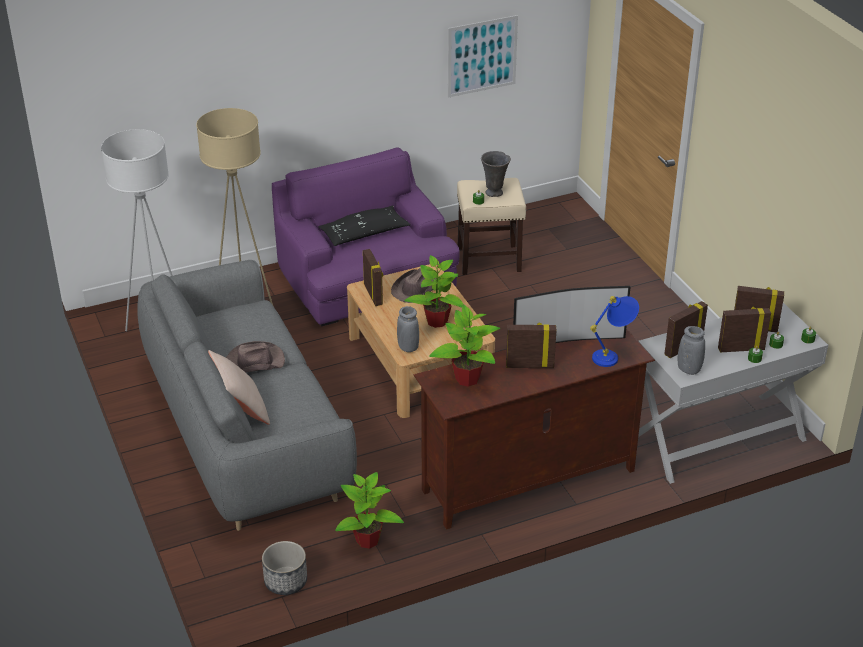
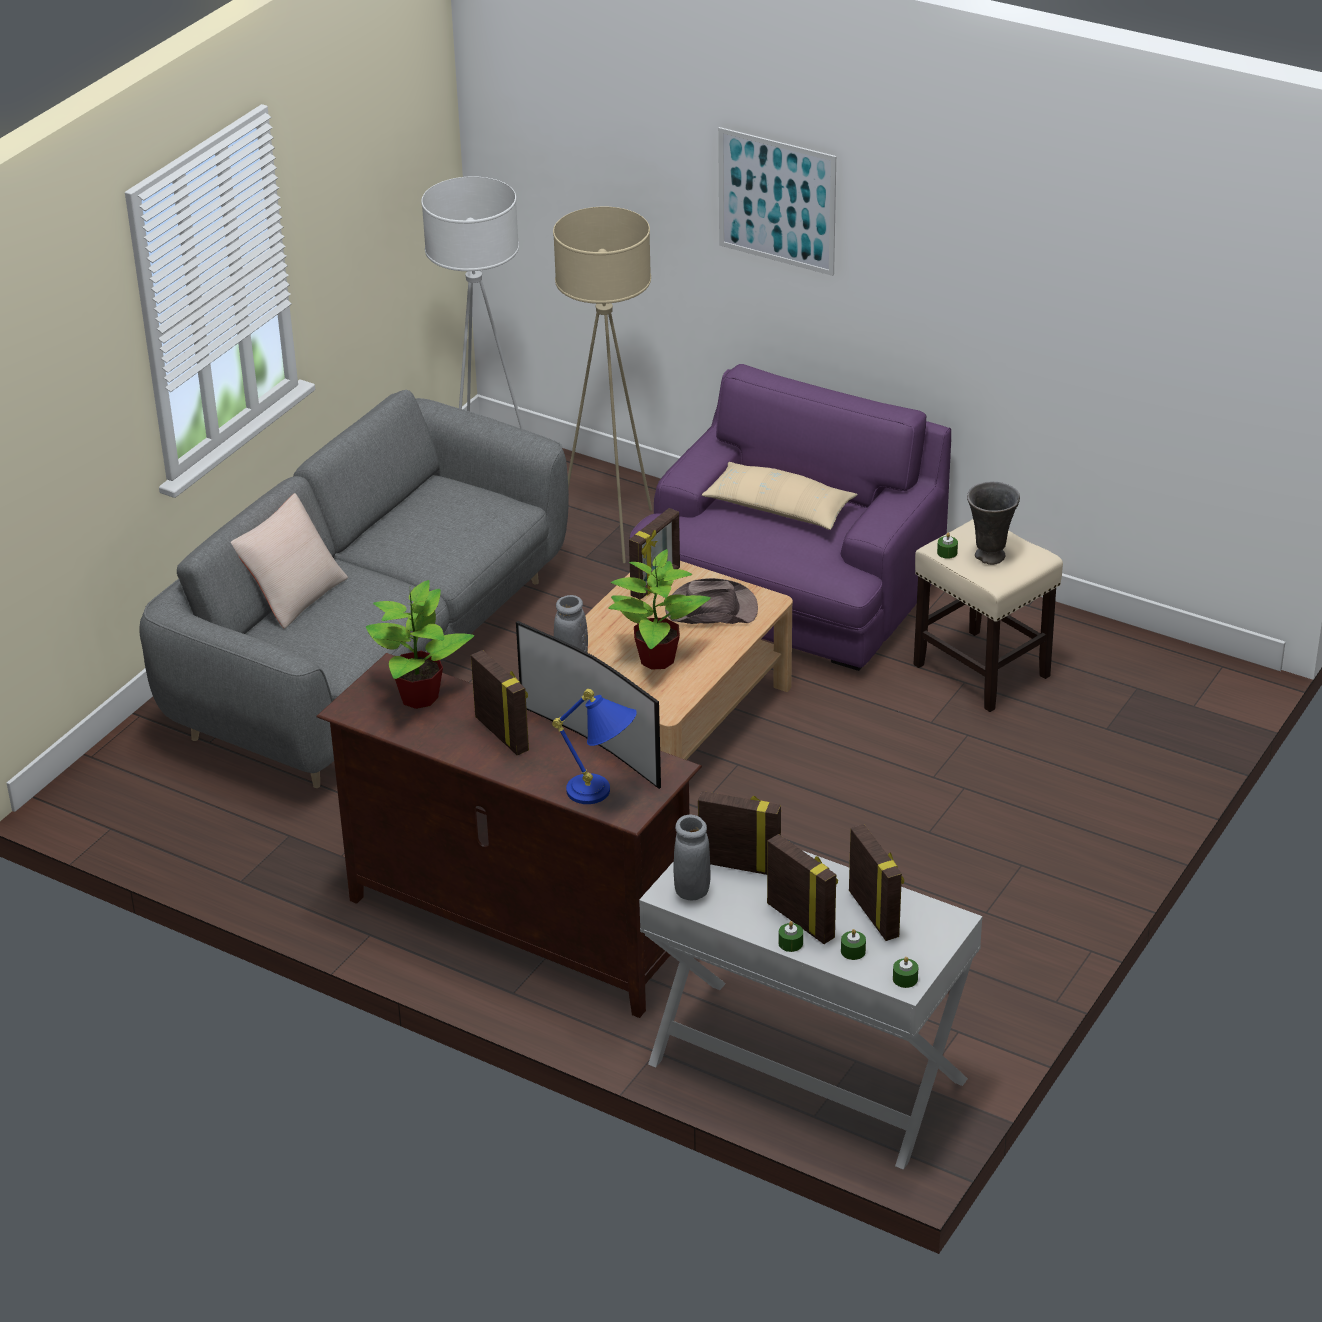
camera: 55 degrees right, 0 degrees up
(254, 362) = (393, 559): brown hat -> none
(285, 581) = (137, 819): planter -> none
(364, 234) = (778, 509): black pillow -> beige pillow
(368, 540) = (268, 847): potted plant -> none
(482, 56) = (1107, 331): picture -> picture (776, 201)

